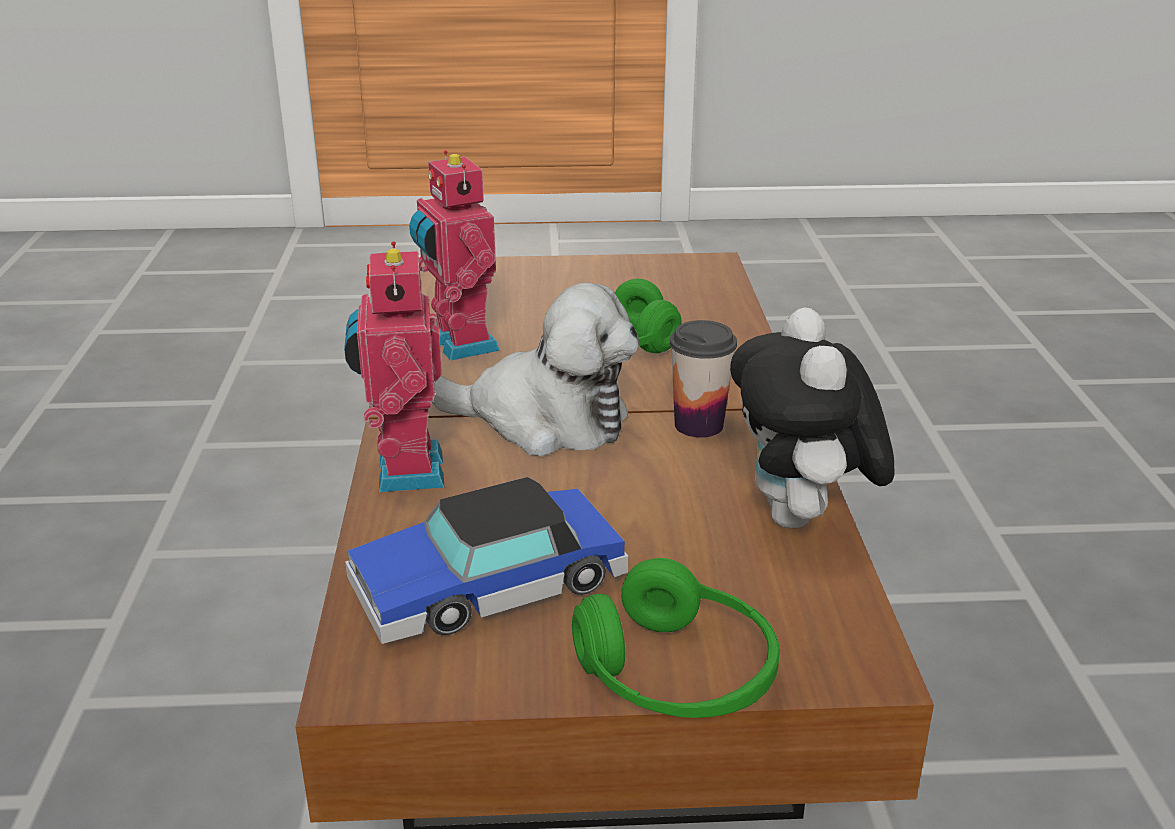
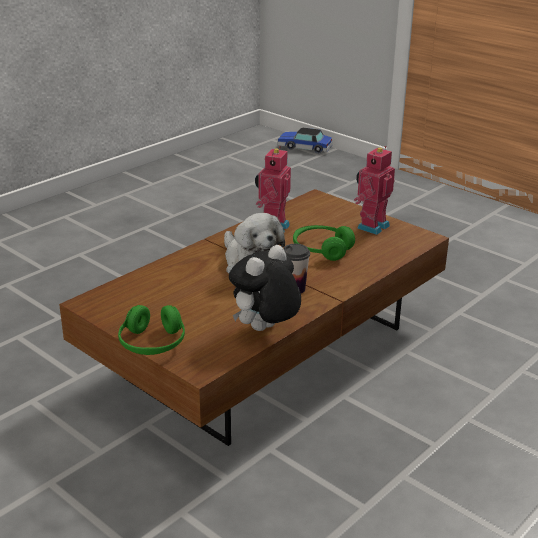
camera: 45 degrees right, 0 degrees up
(404, 471) = (185, 258): toy robot -> toy robot (371, 226)
(488, 586) = (150, 298): toy car -> toy car (305, 147)

